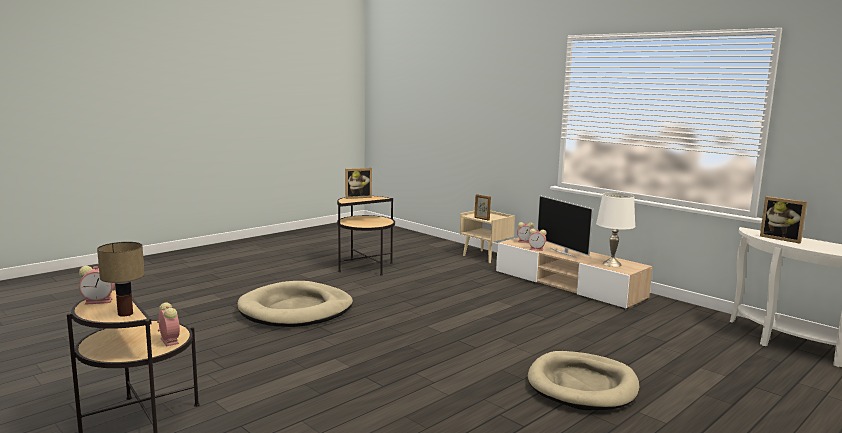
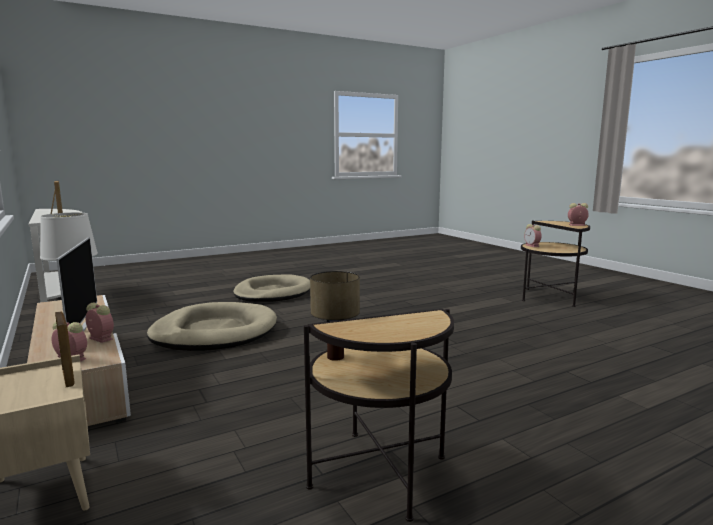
camera: 165 degrees left, 0 degrees up
(126, 313) = (549, 222): table lamp -> table lamp (334, 357)
(296, 310) = (492, 366): beige dog bed -> beige dog bed (214, 332)
(357, 197) = (398, 332): picture frame -> none

